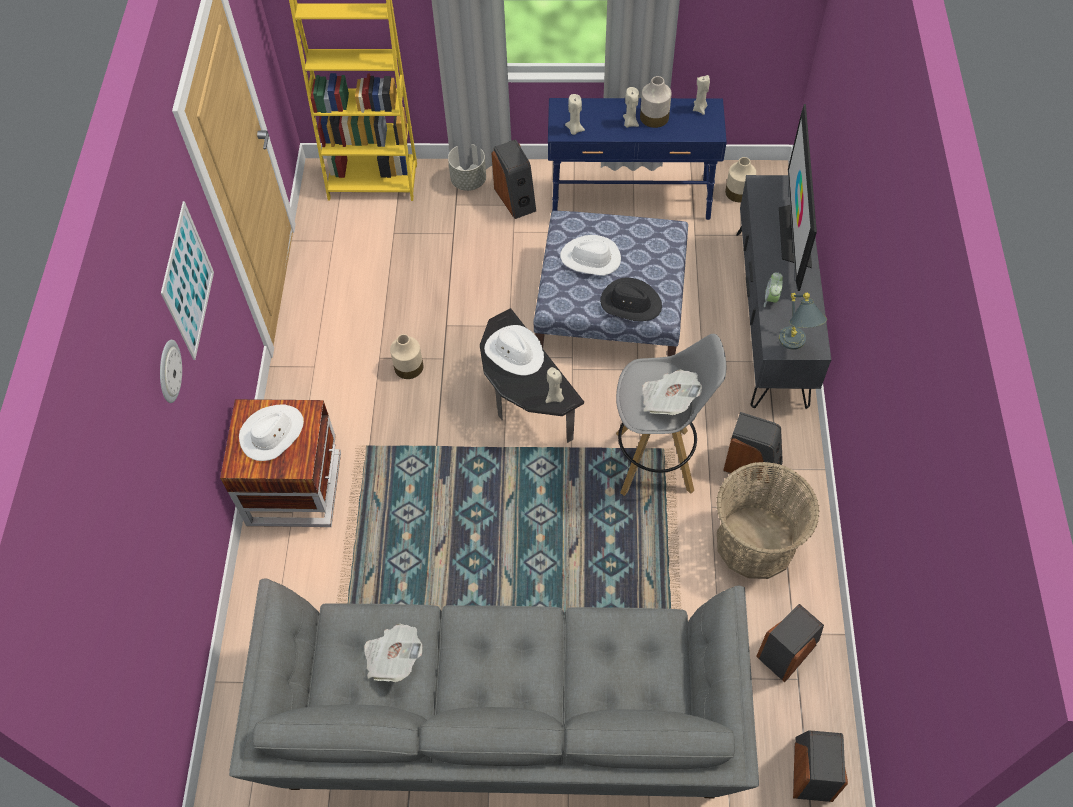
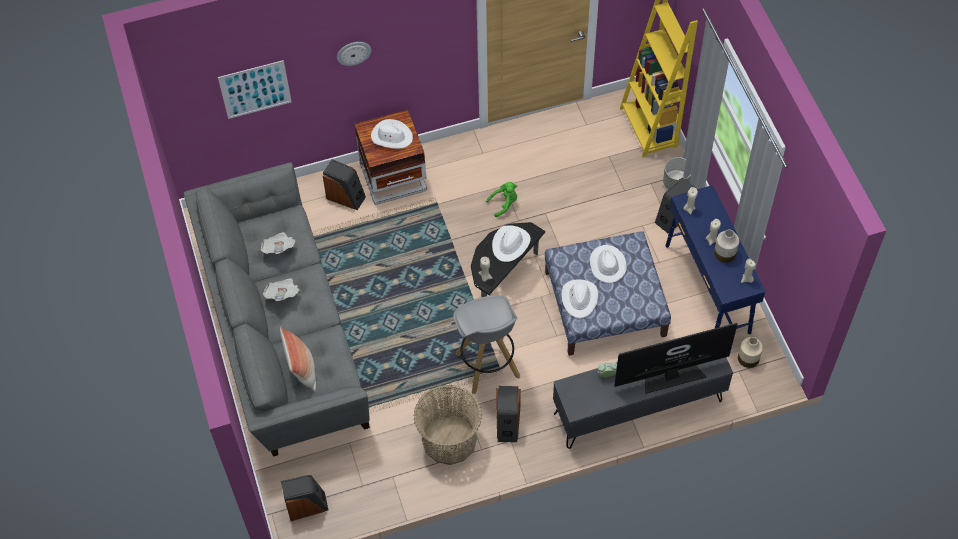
camera: 70 degrees right, 0 degrees up
(188, 281) = (413, 36): picture -> picture (255, 89)
(409, 366) = (504, 203): beige vase -> green plush toy
(630, 303) = (579, 298): black hat -> white hat
(635, 684) = (302, 370): none -> pillow
(668, 400) = (483, 324): newspaper -> newspaper (283, 294)
(788, 650) = (380, 476): speaker -> speaker (346, 197)
(795, 346) = (571, 398): grey table lamp -> none

